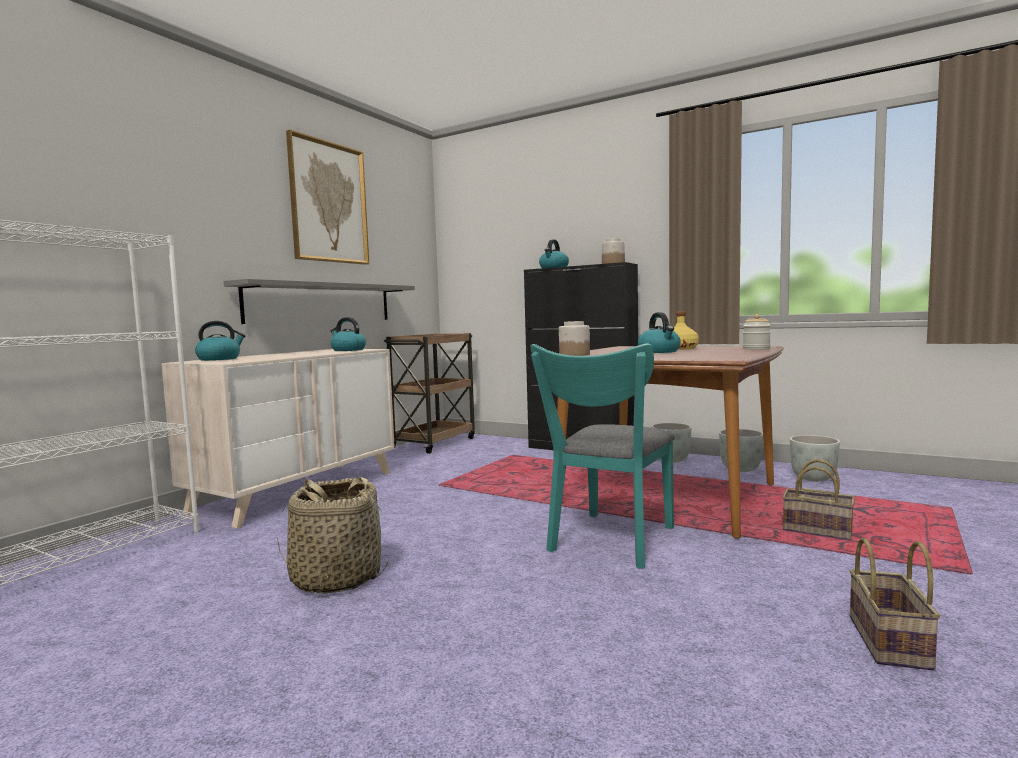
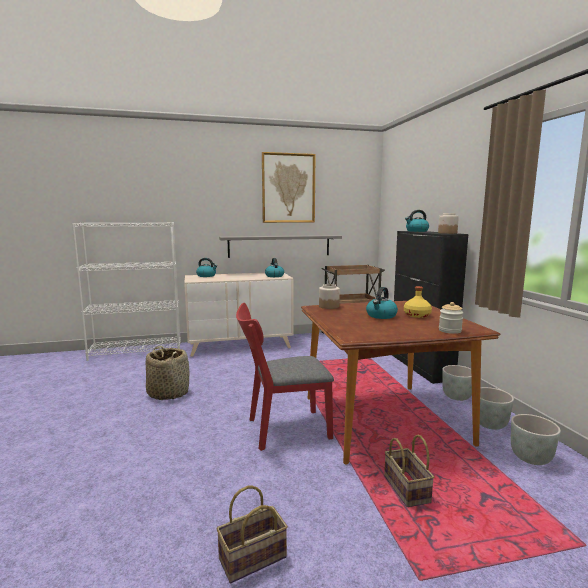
camera: 45 degrees right, 5 degrees up
(609, 542) = (282, 429): turquoise chair -> red chair

